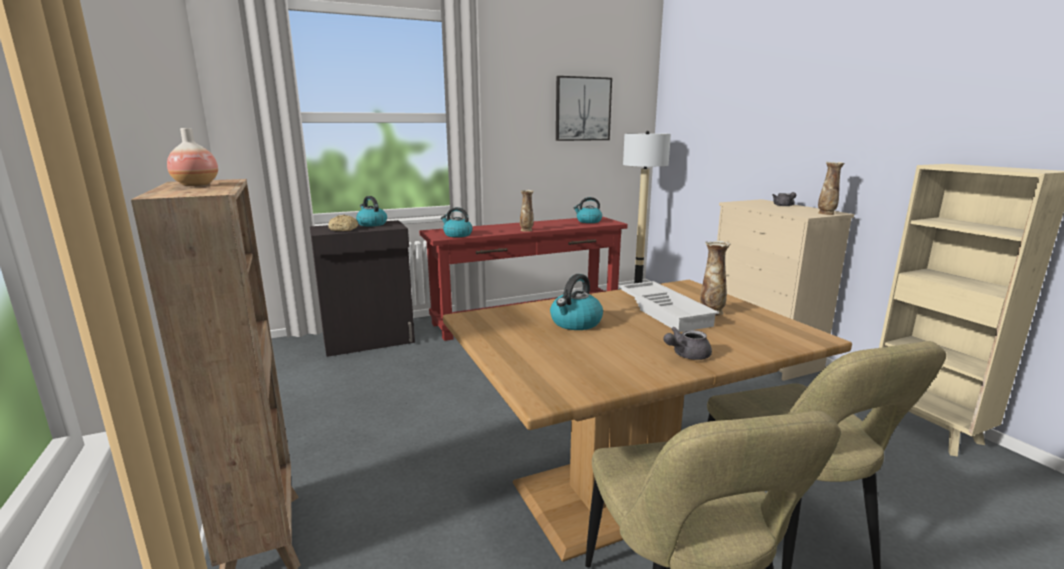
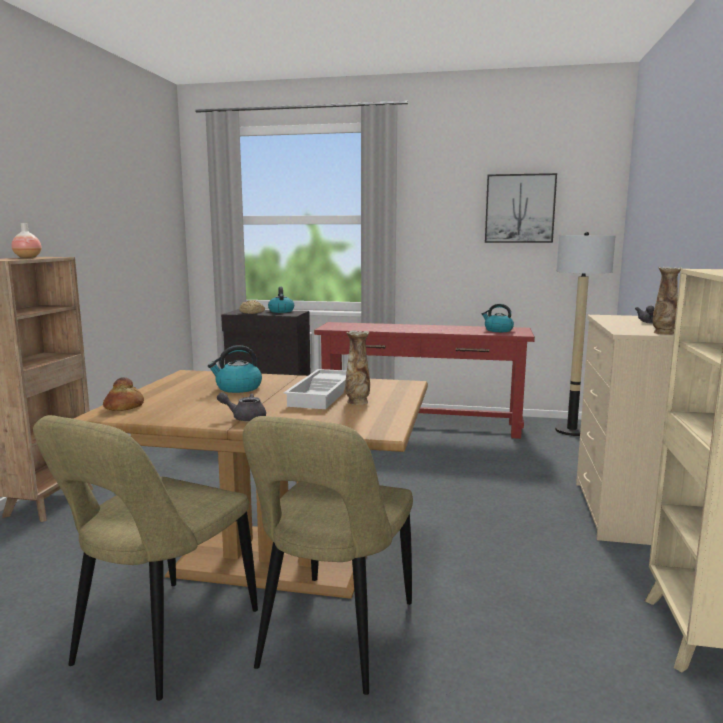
camera: 35 degrees right, 5 degrees down
(457, 235) = (344, 328): kettle -> none
(526, 230) = (413, 331): vase -> none
(537, 379) = (124, 407): none -> bread

